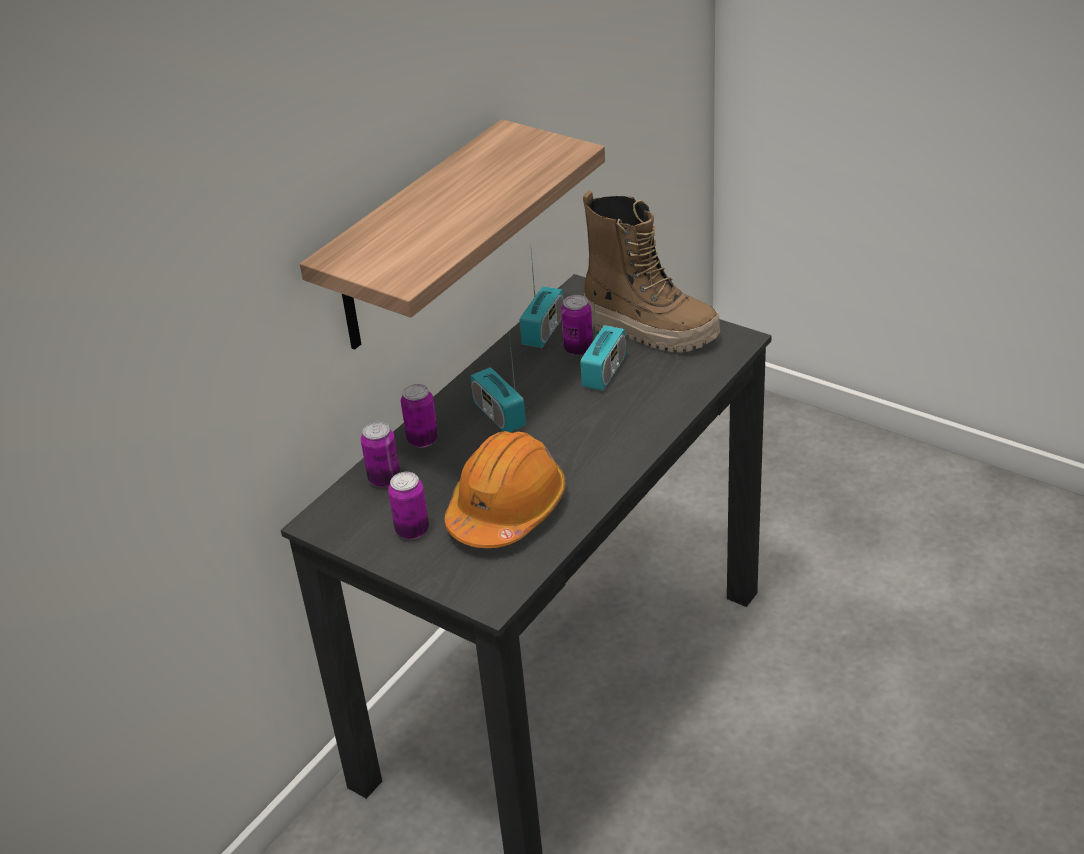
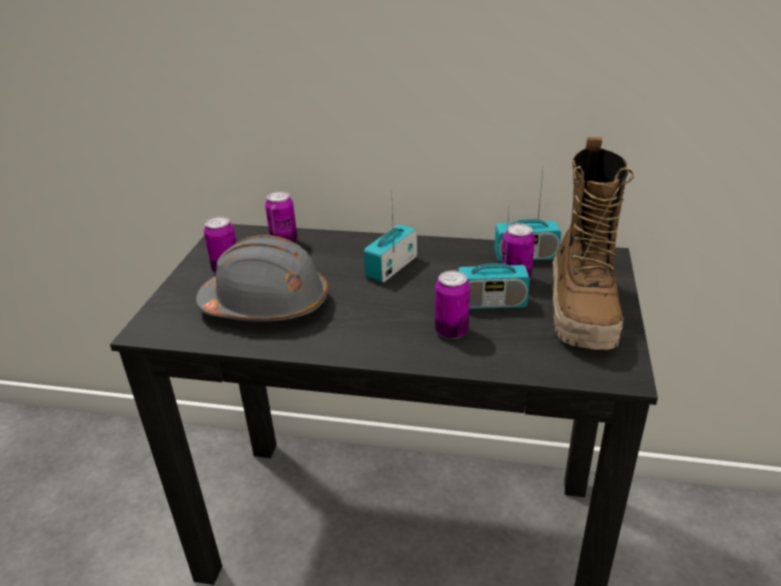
camera: 65 degrees right, 5 degrees down
(414, 240) = (416, 87): shelf -> none
(422, 440) = (339, 244): can -> can (451, 331)
(507, 509) = (266, 305): orange hard hat -> grey hard hat

